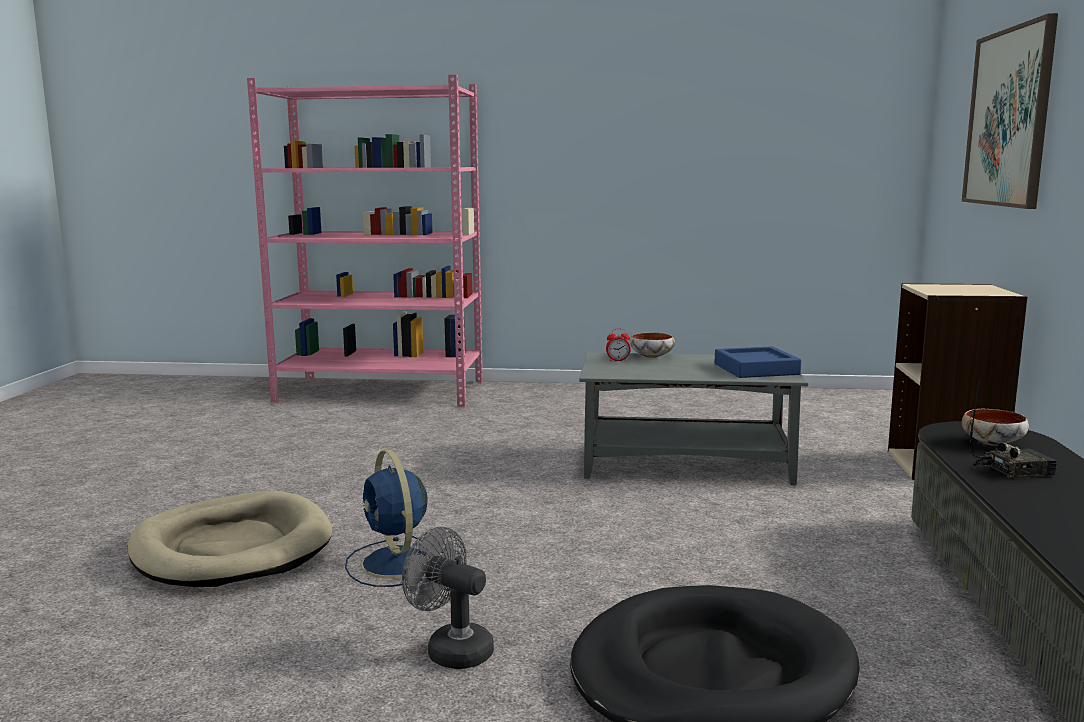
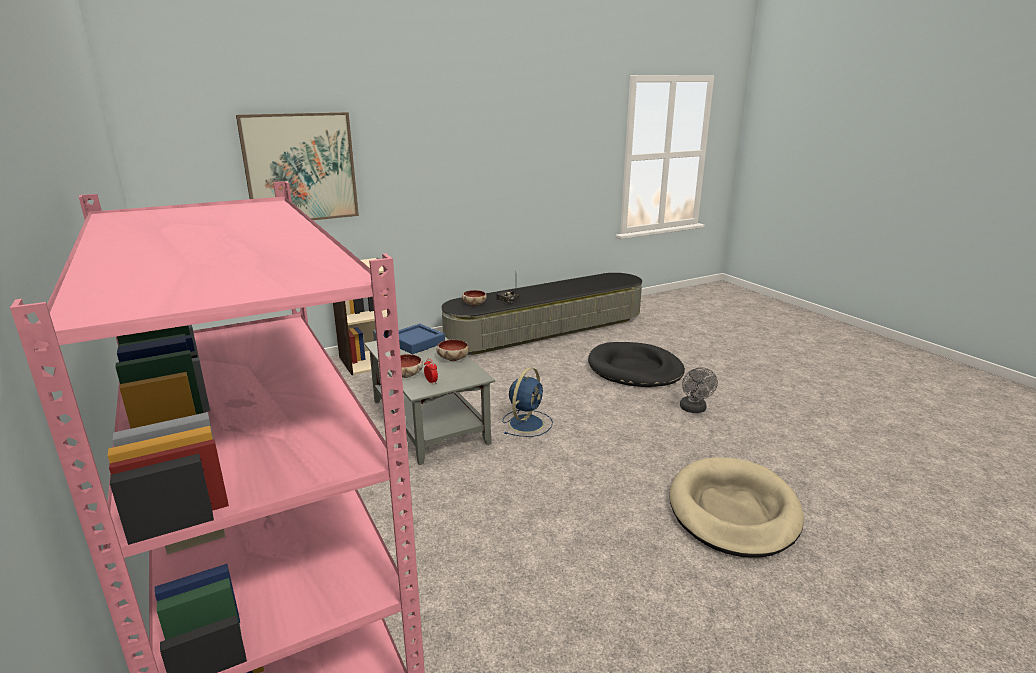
camera: 125 degrees left, 10 degrees up
(396, 564) = (665, 450): blue fan -> blue fan (527, 423)
(673, 373) = (452, 359): none -> bowl

